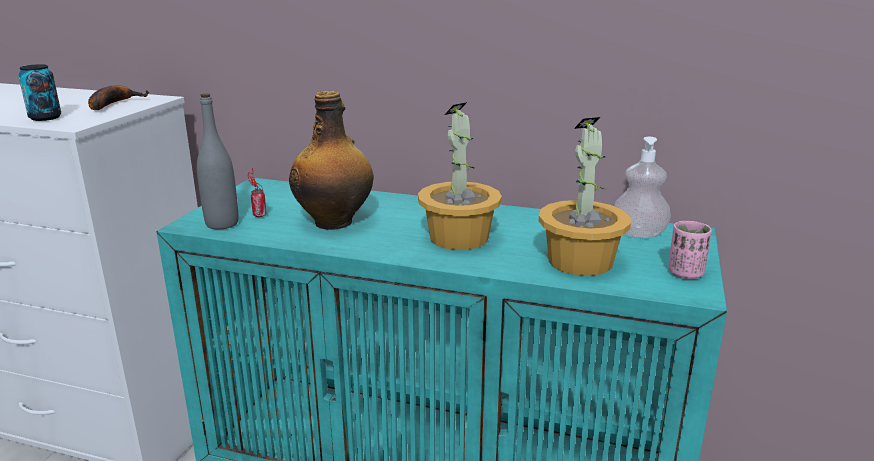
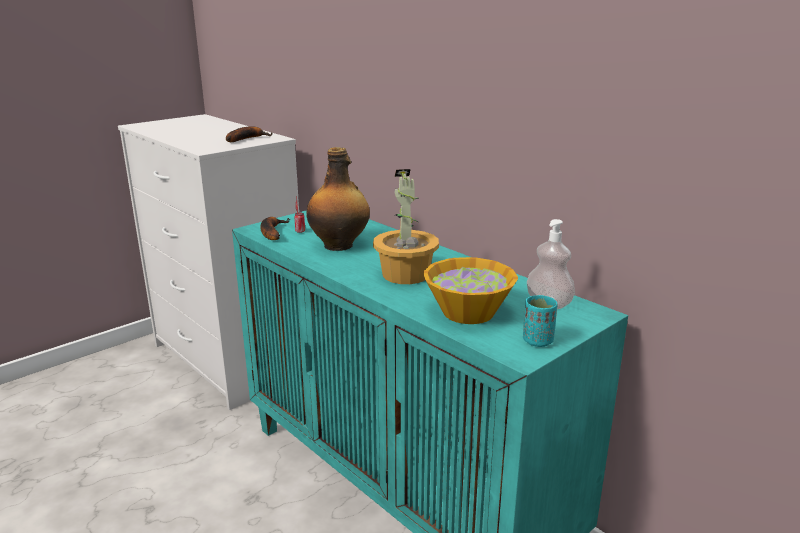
camera: 30 degrees right, 0 degrees up
(45, 118) = (198, 143): can -> none
(222, 224) = (271, 232): grey bottle -> banana
(581, 262) = (468, 312): potted plant -> bowl
(685, 273) = (537, 341): pink cup -> turquoise cup

